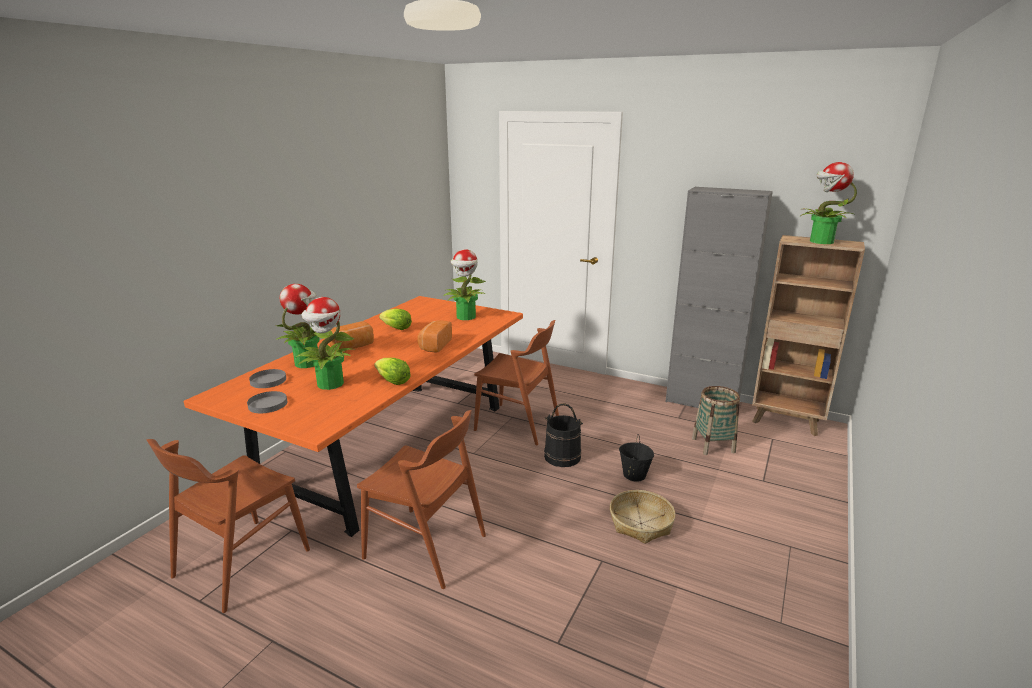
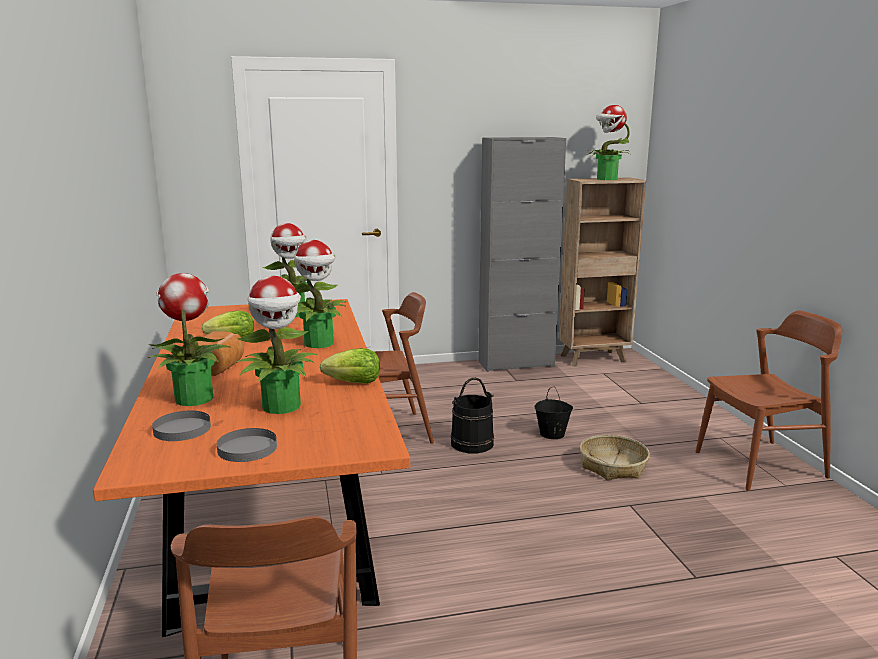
camera: 40 degrees left, 5 degrees down
(426, 546) = (473, 571): brown chair -> brown chair (761, 464)
(434, 345) = (319, 343): bread -> potted plant
(713, 445) = (573, 391): basket -> none

